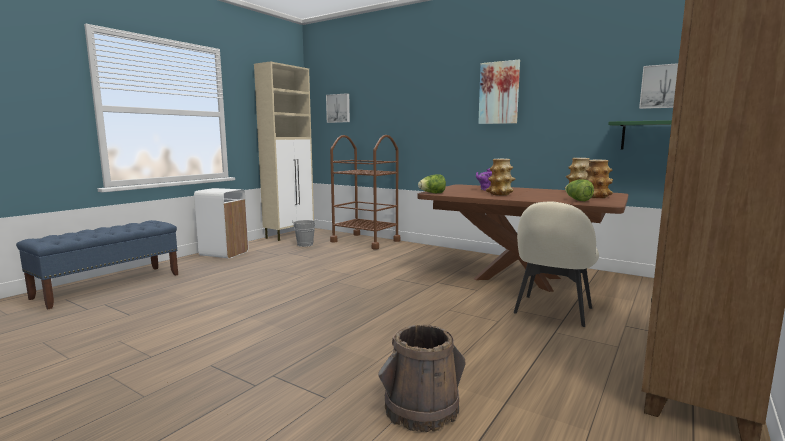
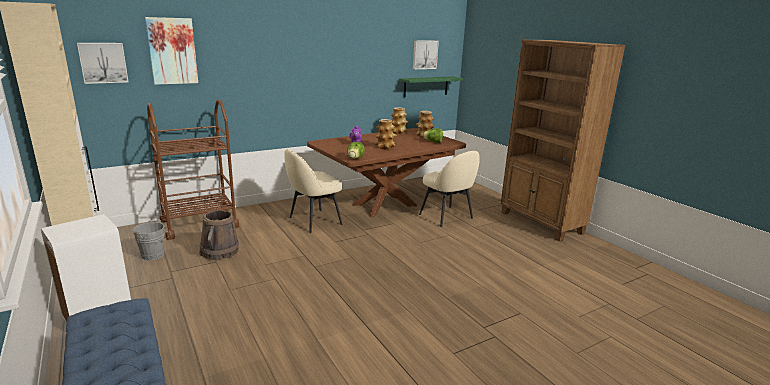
camera: 65 degrees left, 10 degrees up
(421, 409) = (542, 288): brown bucket -> brown bucket (219, 251)
(424, 264) = (314, 221): none -> beige chair
(499, 93) = (320, 53): picture -> picture (172, 51)

